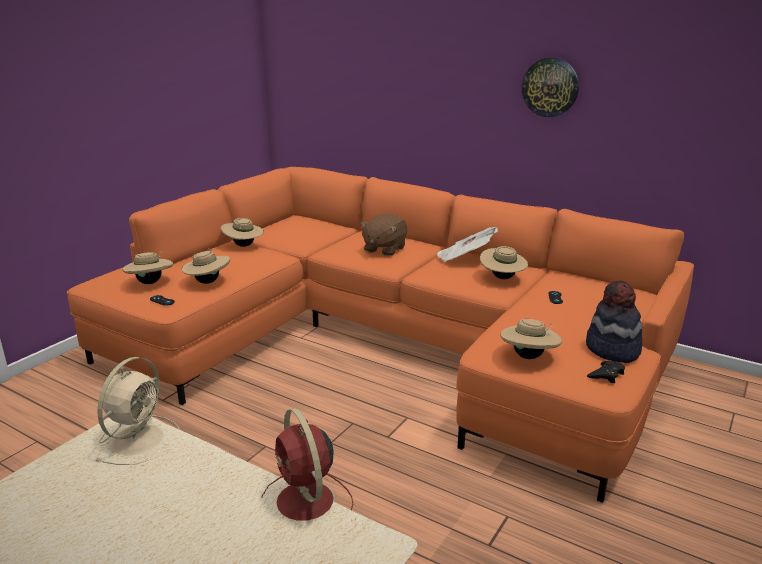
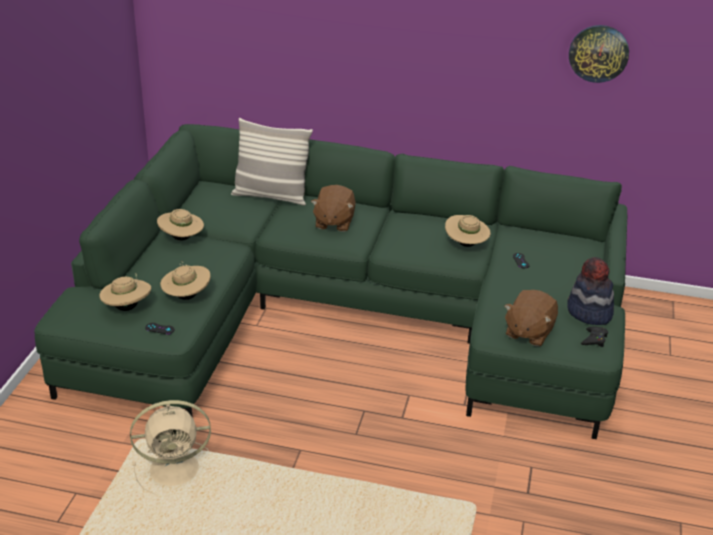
camera: 20 degrees left, 10 degrees up
(139, 439) = (177, 468): beige fan -> beige fan turned 75 degrees clockwise
(306, 503) = (369, 493): red fan -> none
(344, 228) = (271, 196): none -> pillow
(386, 343) = (346, 317): orange sofa -> green sofa
(464, 259) = (418, 224): newspaper -> none
(529, 357) = (528, 332): beige hat -> brown plush toy
(550, 87) = (488, 46): wall clock -> wall clock (598, 53)

